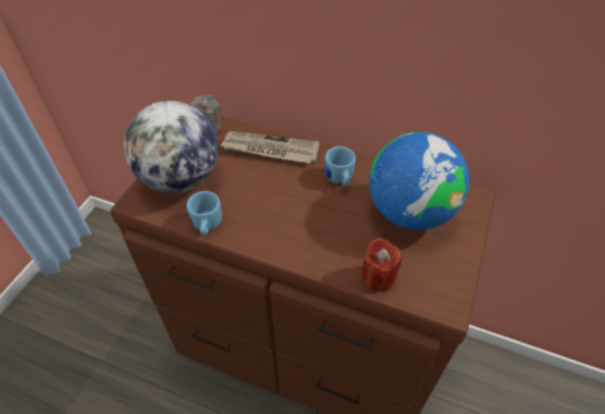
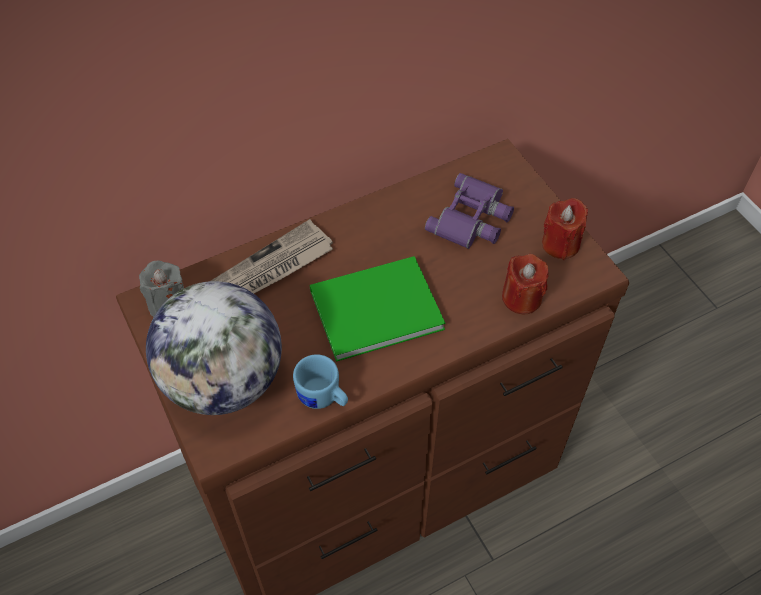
camera: 50 degrees left, 5 degrees up
(290, 207) = (371, 308): none -> green book
(339, 179) = (376, 241): blue mug -> none
(409, 212) = (472, 219): globe -> purple binoculars
(447, 271) = (560, 244): none -> red candle

